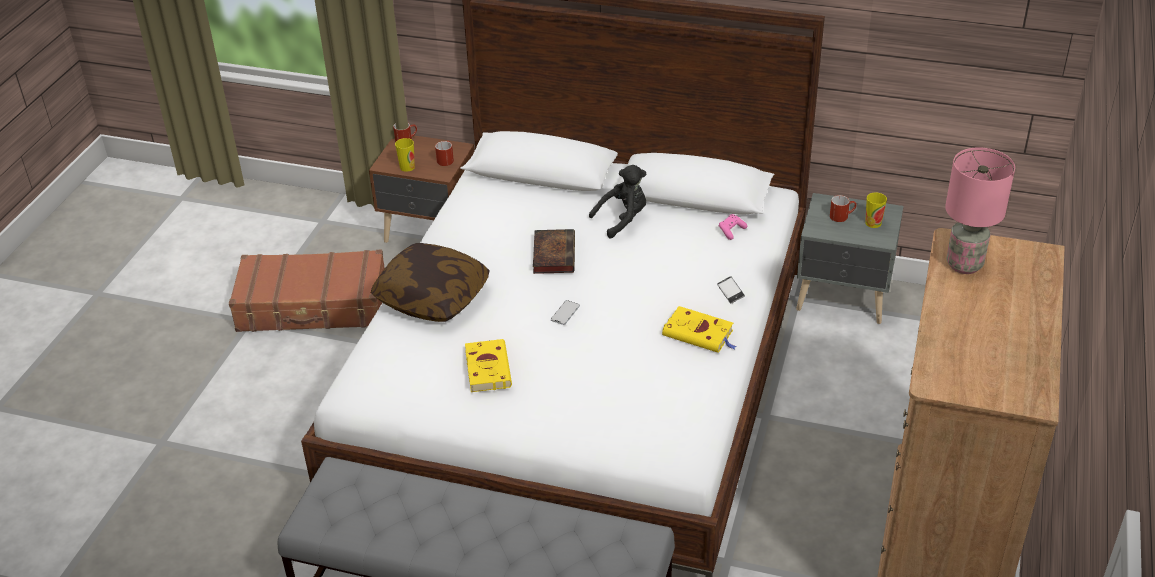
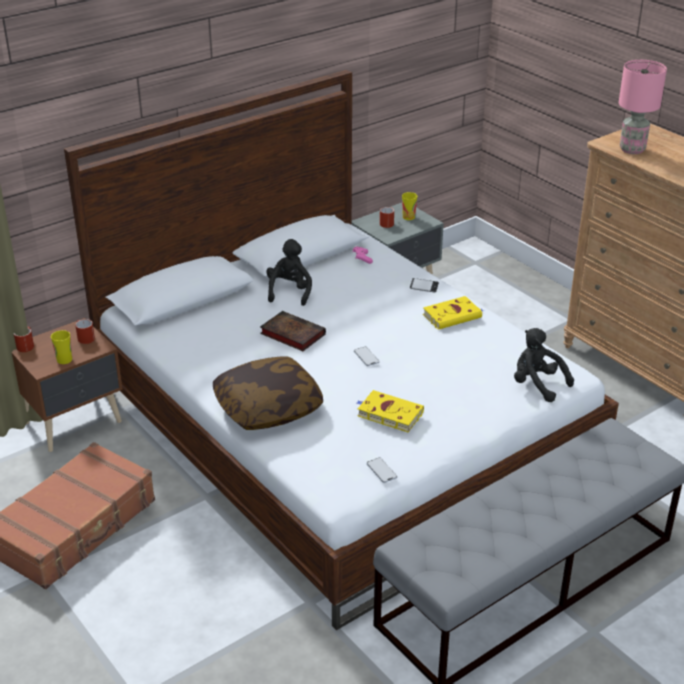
camera: 55 degrees left, 5 degrees down
(404, 403) = (381, 471): none -> phone
(644, 443) = (537, 384): none -> black plush toy

